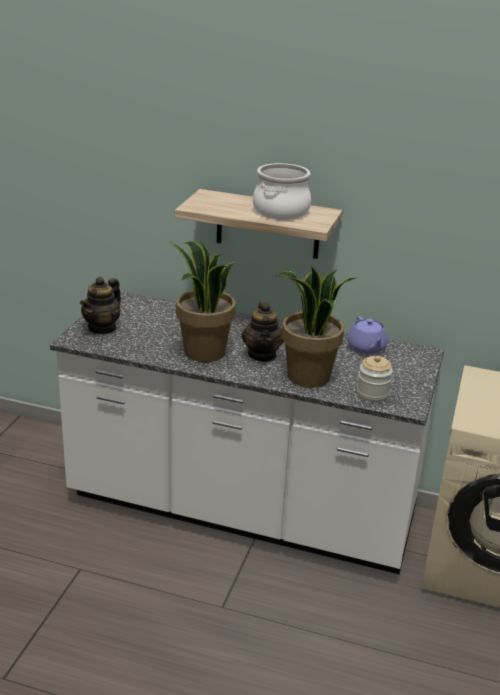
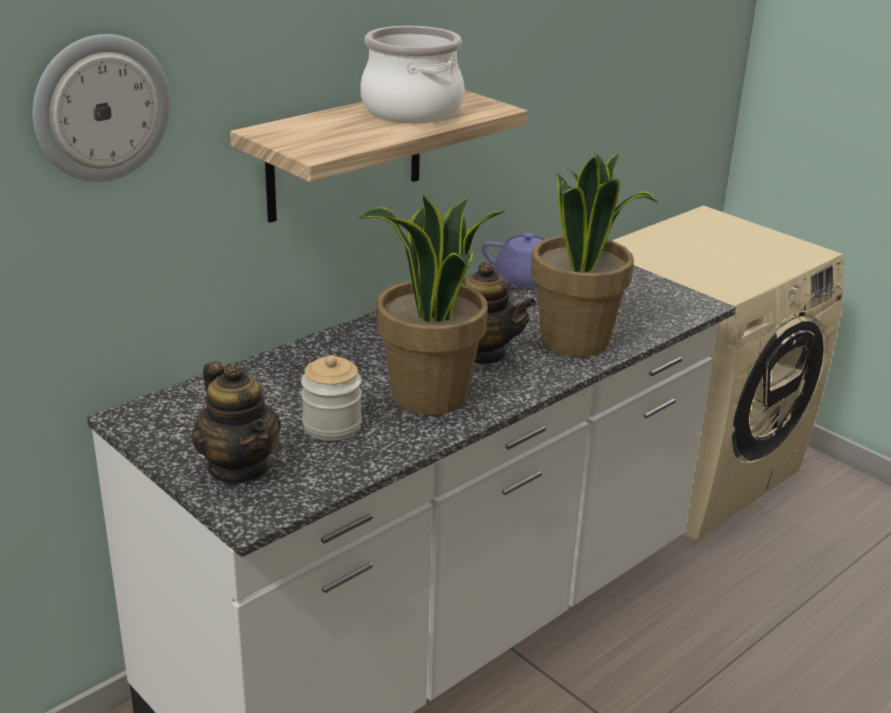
camera: 60 degrees left, 0 degrees up
(137, 157) = (101, 108): none -> wall clock
(372, 394) = (652, 315): jar -> jar (332, 426)

